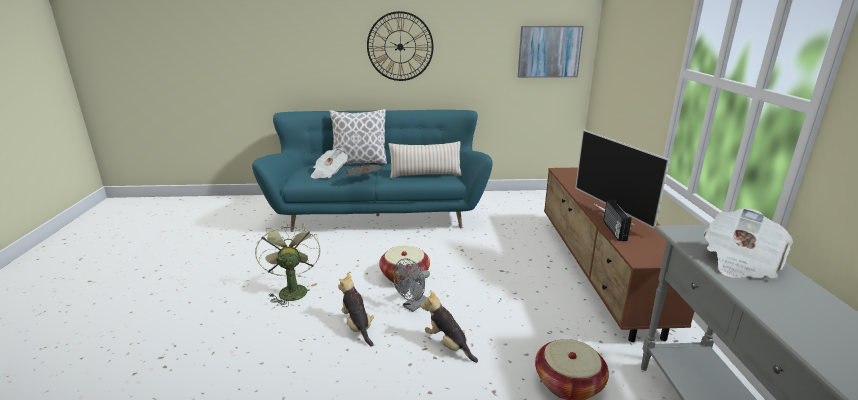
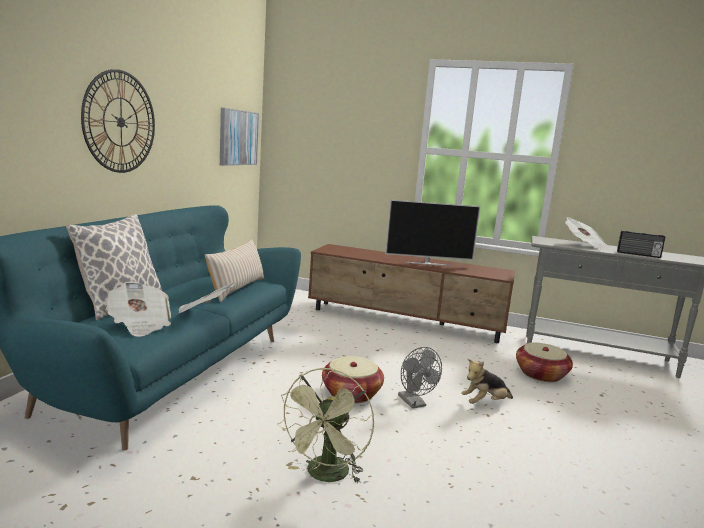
camera: 70 degrees left, 10 degrees down
(291, 290) = (325, 476): green fan -> green fan turned 75 degrees counterclockwise
(357, 326) = (438, 442): plush toy -> none
(613, 230) = (455, 270): radio -> radio (638, 254)

